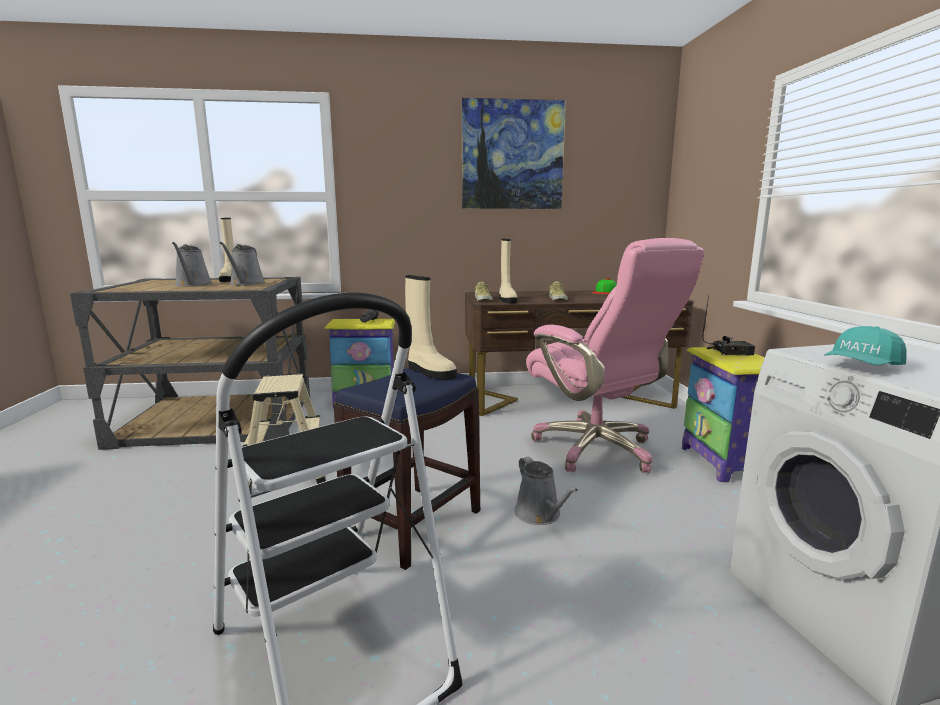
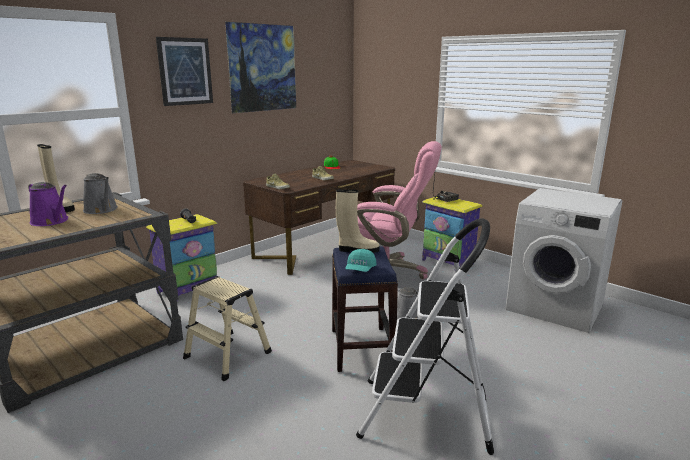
camera: 40 degrees left, 5 degrees up
(192, 285) = (51, 221): grey watering can -> purple watering can
(404, 156) = (185, 71): none -> picture
(506, 300) = (294, 185): beige boot -> none
(861, 367) = (560, 205): turquoise cap -> turquoise cap (360, 269)

